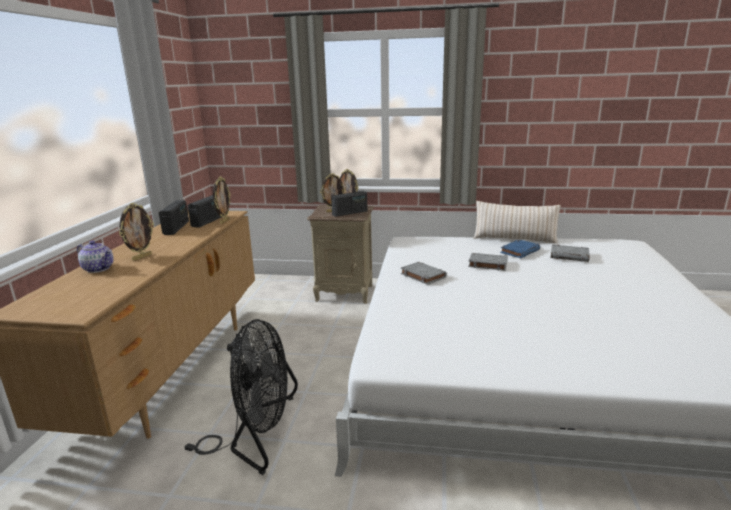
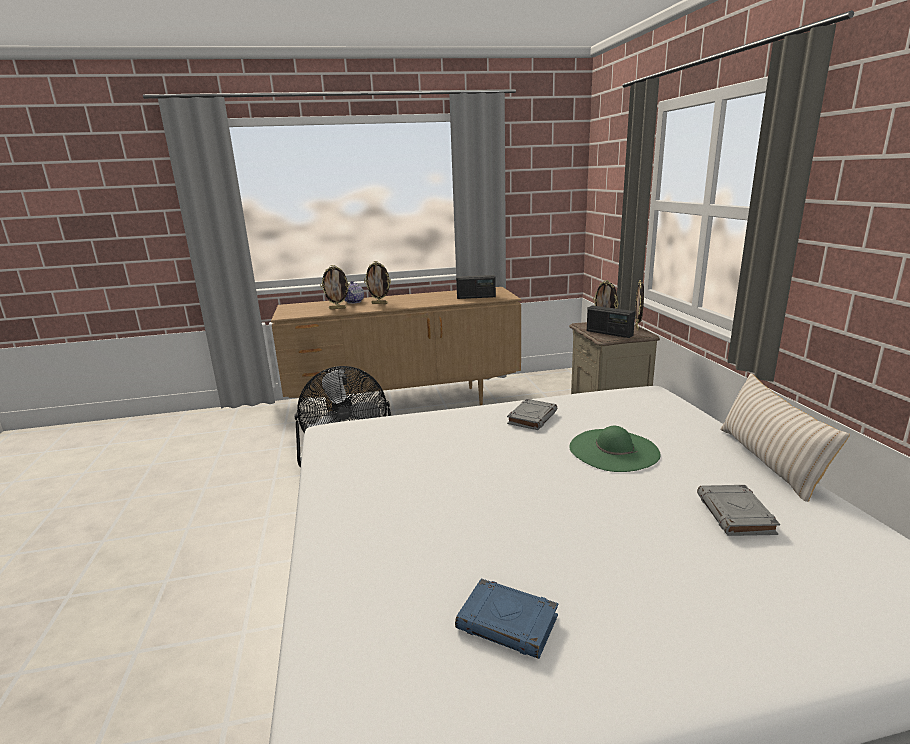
camera: 70 degrees right, 0 degrees up
(176, 228) = (450, 295): radio -> none
(224, 221) = (479, 300): picture frame -> picture frame (337, 308)
(487, 264) = (613, 450): grey book -> green hat
(520, 251) = (701, 468): blue book -> blue book (508, 623)

